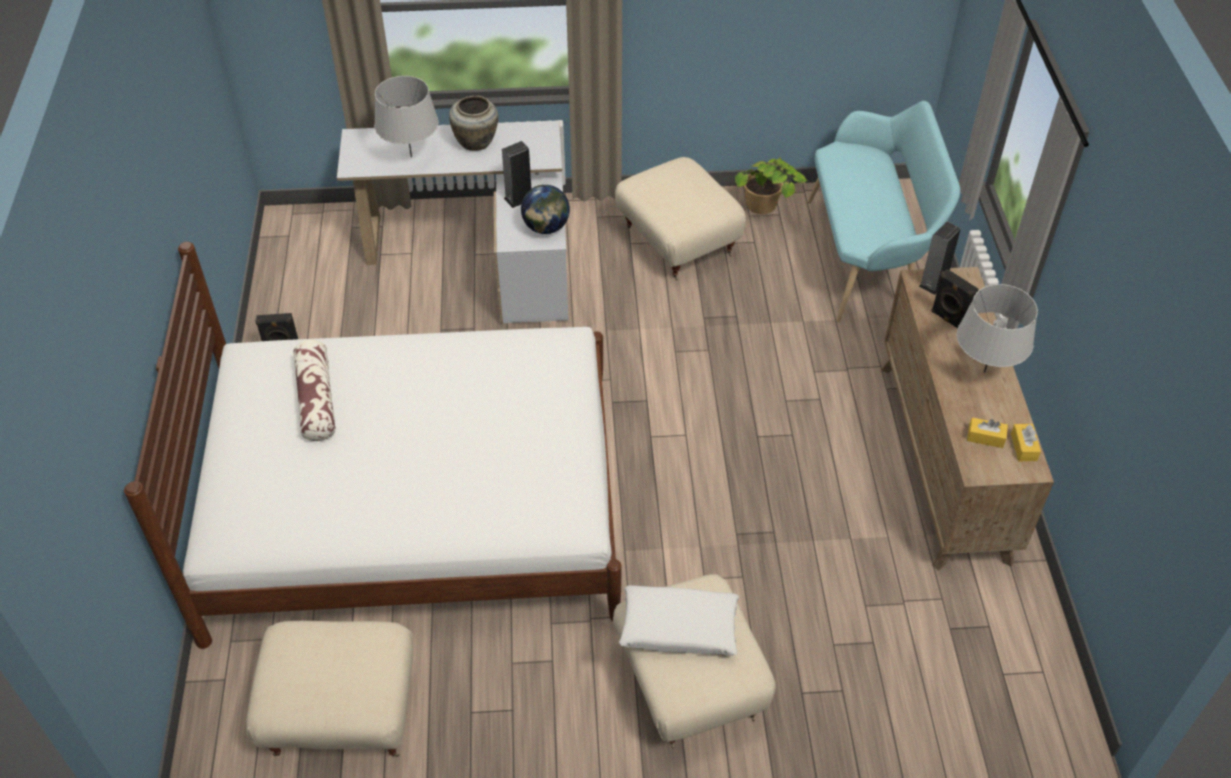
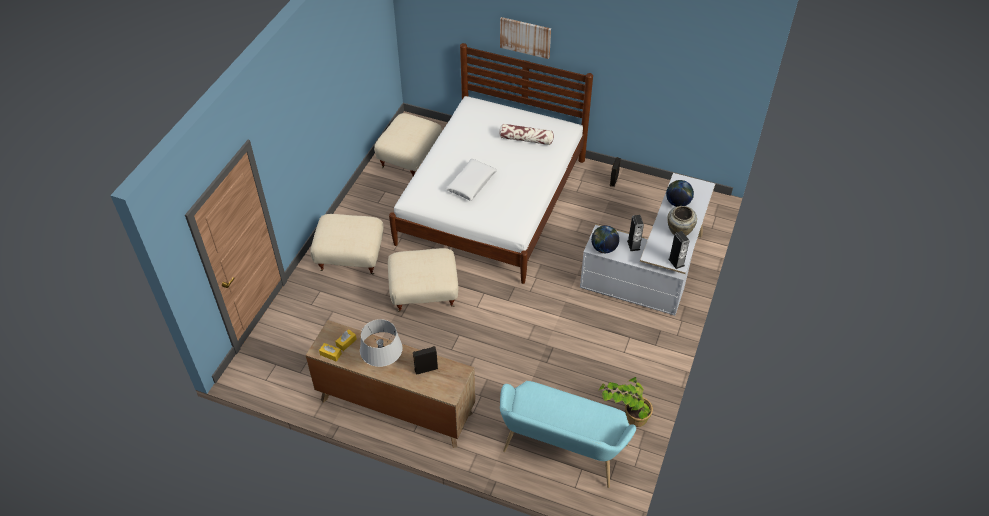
camera: 115 degrees right, 0 degrees up
(132, 323) = (525, 37): none -> picture
(411, 157) = (677, 203): grey table lamp -> globe
(676, 242) = (620, 359): beige ottoman -> beige ottoman (424, 292)
(679, 628) = (353, 229): white pillow -> white pillow (471, 183)
(933, 283) = (455, 377): speaker -> speaker (676, 262)

